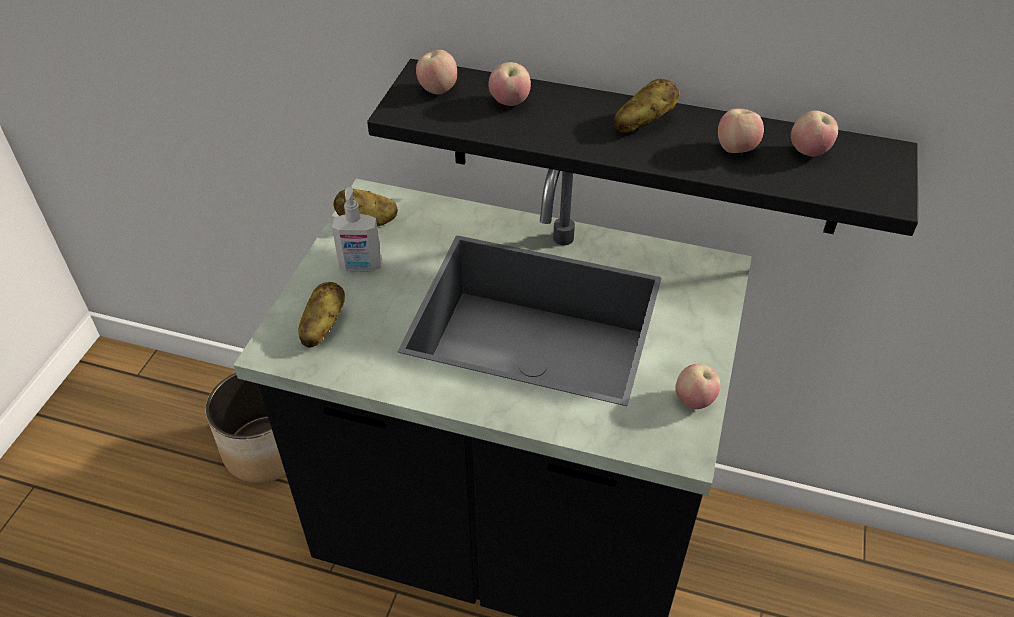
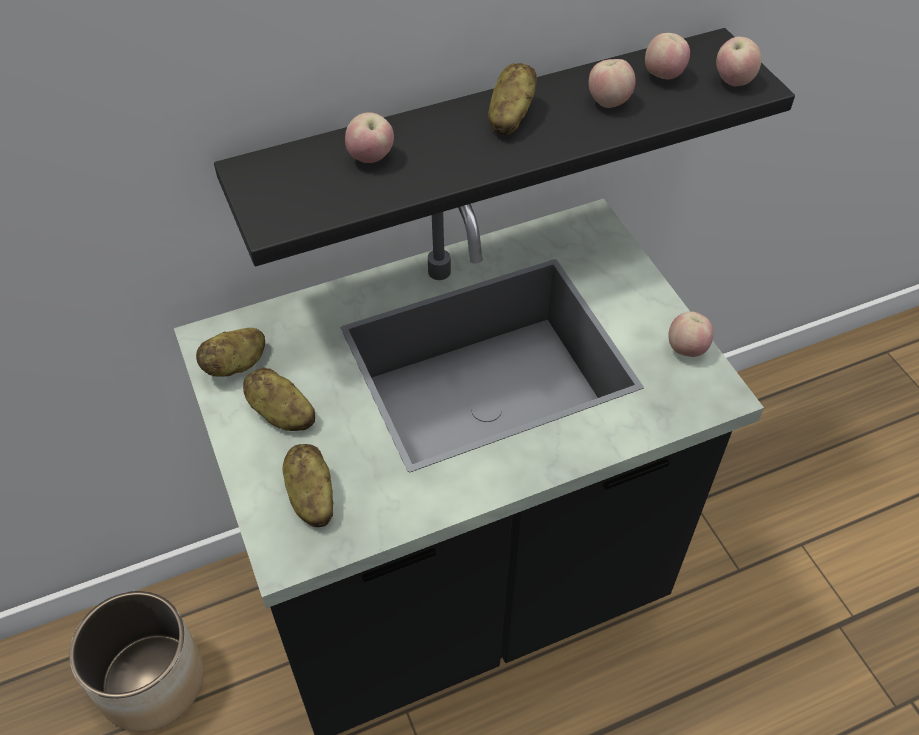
camera: 40 degrees left, 5 degrees up
(360, 266) = (281, 414): soap dispenser -> potato
(438, 90) = (286, 181): apple -> apple (733, 81)

